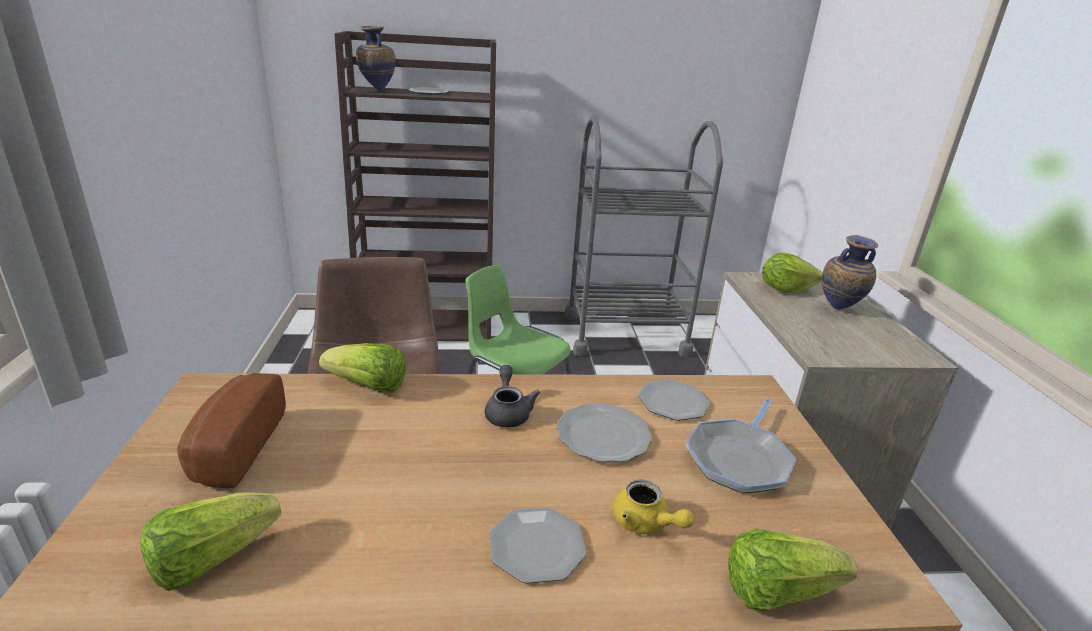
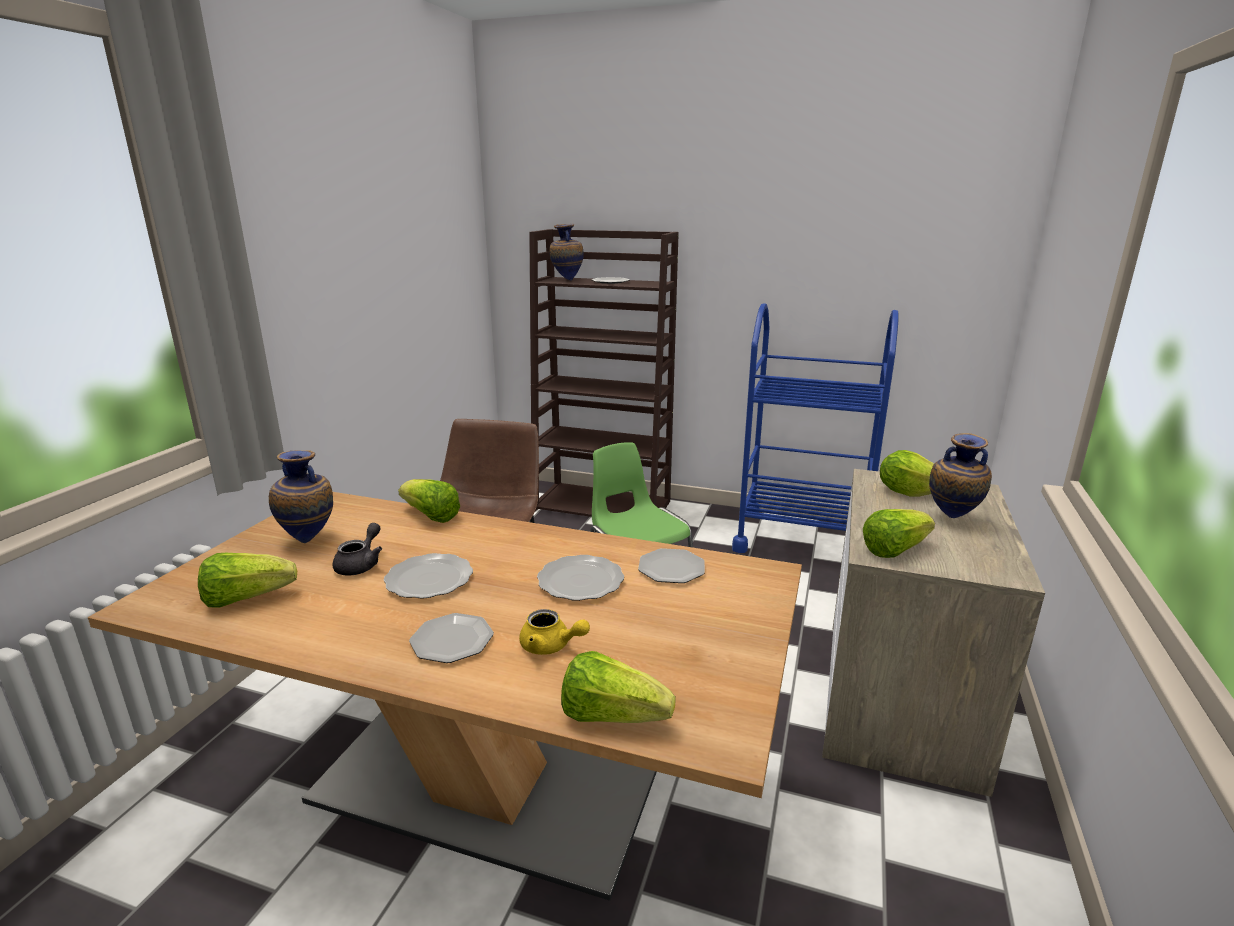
camera: 25 degrees right, 5 degrees down
(233, 448) = (310, 539): bread -> vase
(440, 471) = (430, 579): none -> plate
(508, 412) = (519, 551): grey teapot -> grey teapot (361, 564)
(625, 334) = (802, 539): grey cart -> blue cart
(645, 524) = (551, 646): yellow teapot -> yellow teapot turned 45 degrees counterclockwise
(739, 459) = (686, 621): frying pan -> none
(828, 347) = (894, 550): none -> lettuce

